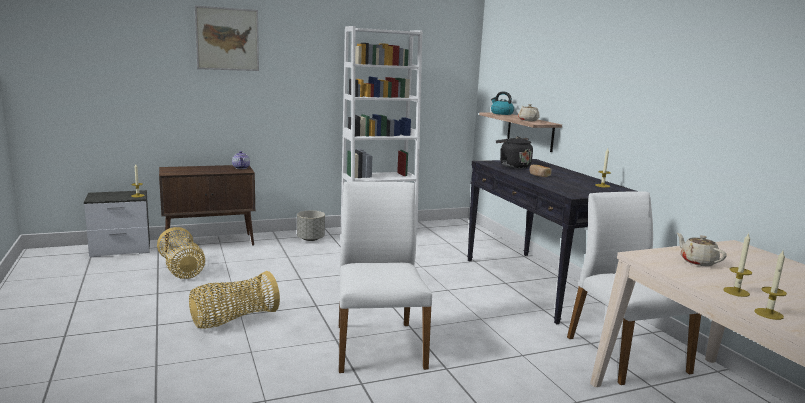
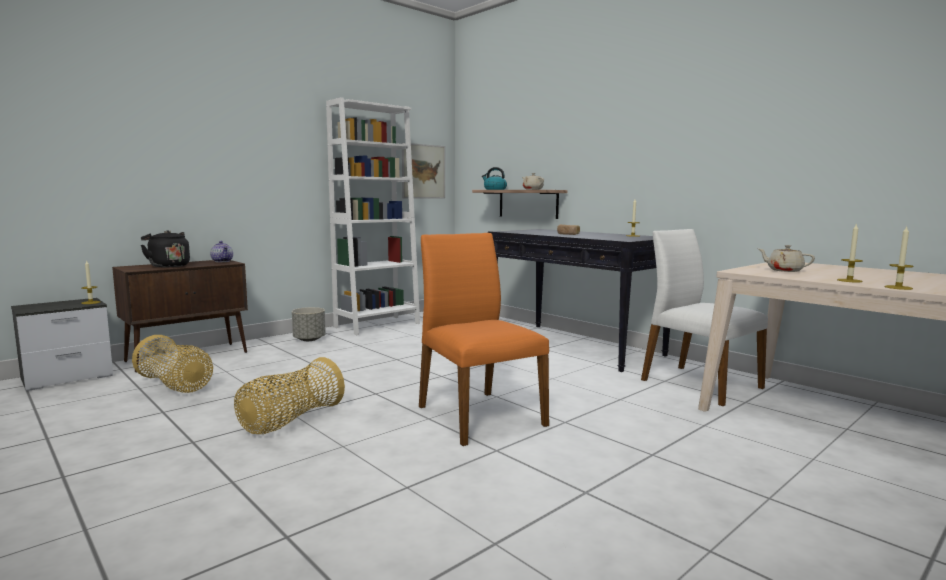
camera: 20 degrees left, 5 degrees down
(227, 39) = (193, 108): picture -> picture (423, 171)
(378, 345) = (478, 415): white chair -> orange chair
(513, 166) = (532, 232): black kettle -> black kettle (168, 266)

